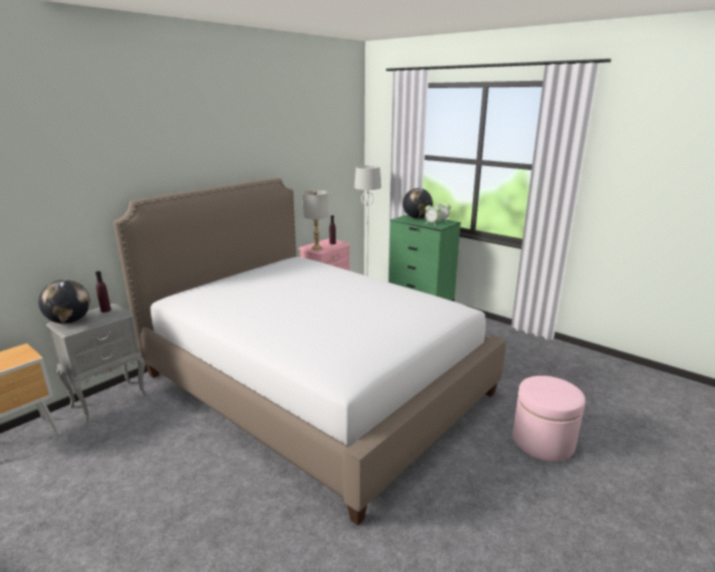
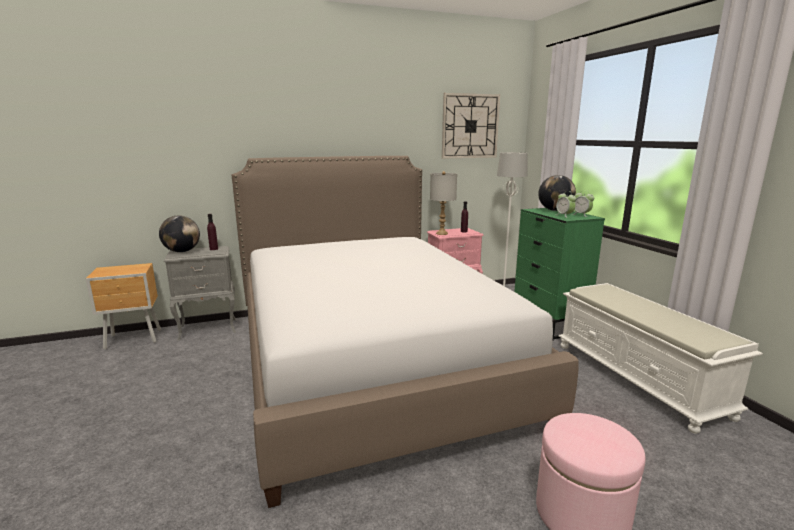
camera: 30 degrees right, 5 degrees down
(324, 142) = (470, 126): none -> wall clock
(506, 341) = (638, 378): none -> white bench

